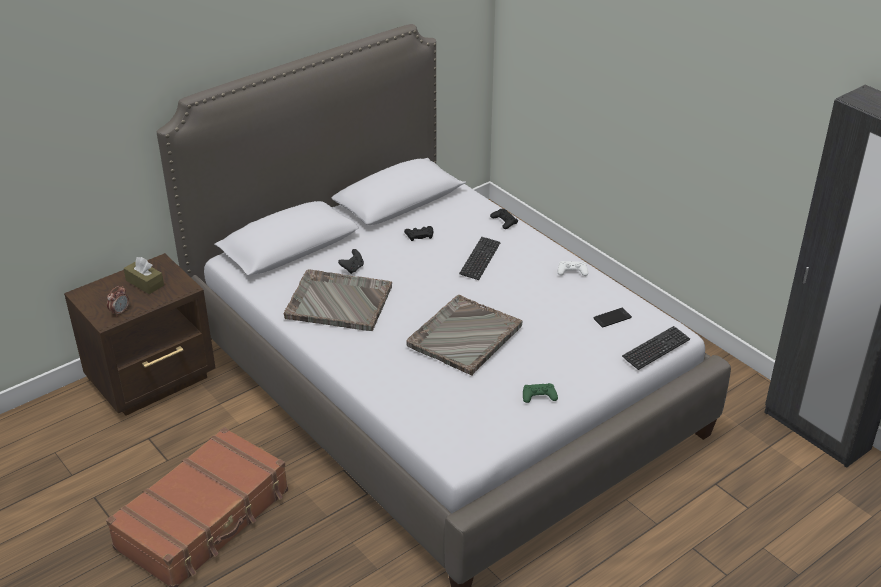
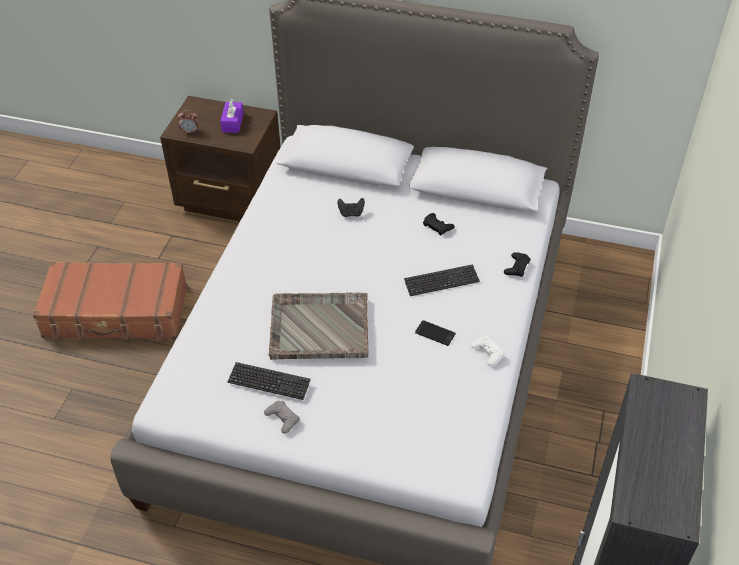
camera: 55 degrees right, 10 degrees up
(145, 283) = (232, 122): brown tissue box -> purple tissue box
(337, 302) = (298, 229): grey tray -> none
(539, 396) = (282, 418): green game controller -> grey game controller
(612, 318) = (443, 417): phone -> phone (435, 333)
(656, 349) = (424, 473): keyboard -> keyboard (269, 382)

